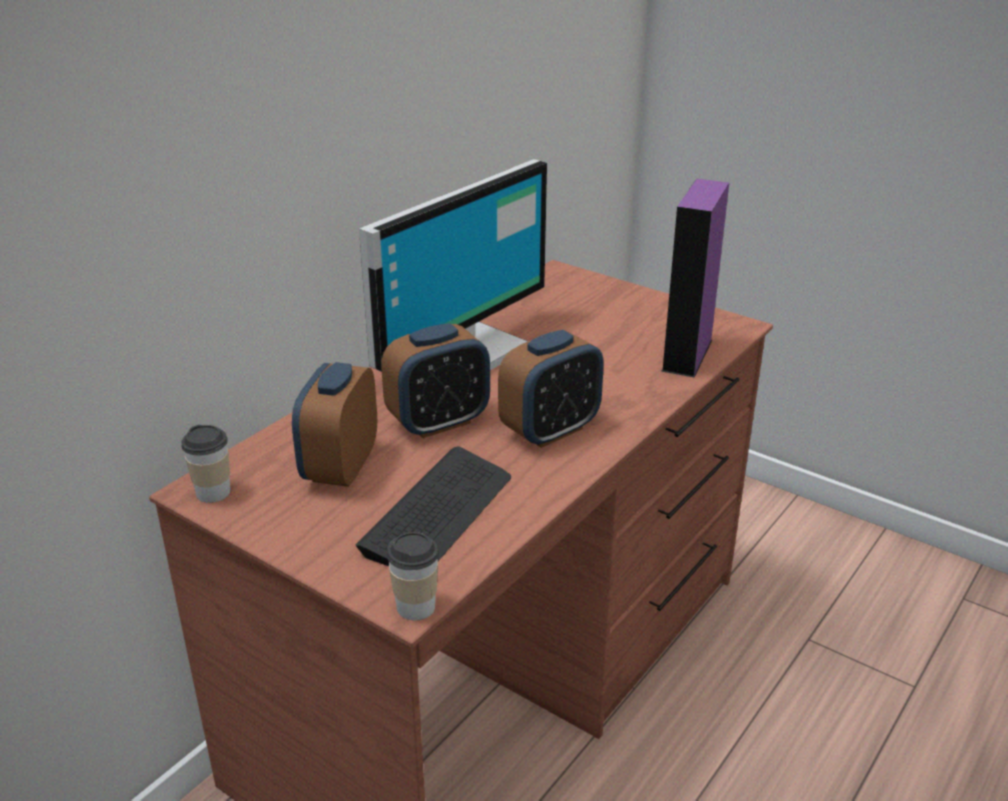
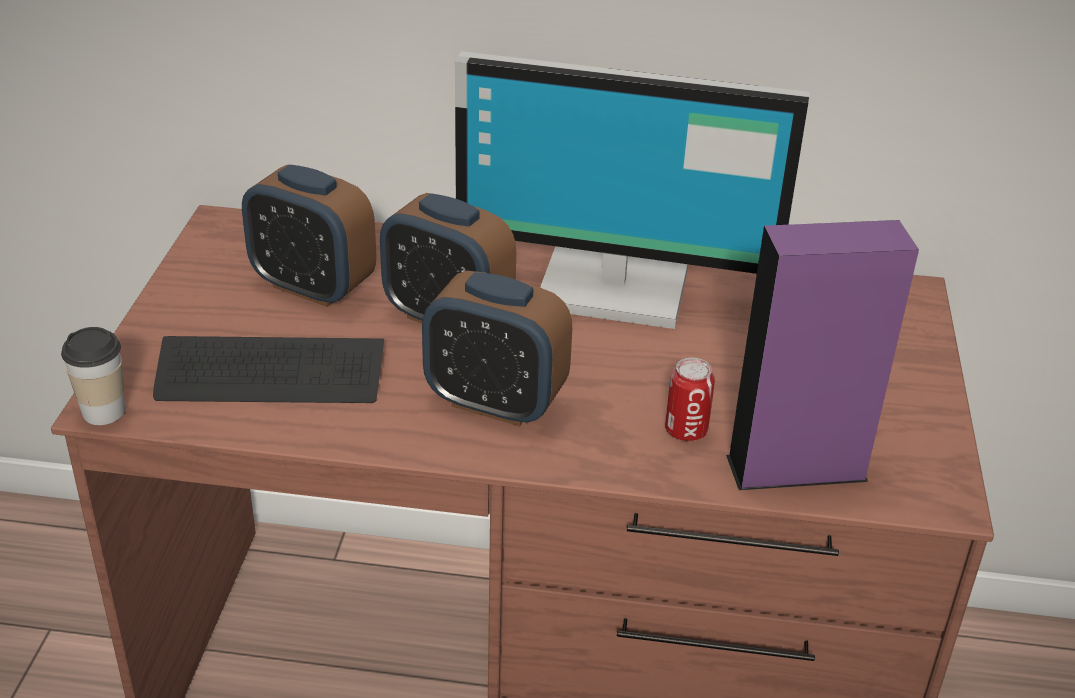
camera: 60 degrees right, 5 degrees up
(213, 492) = (222, 233): cup -> none
(340, 467) = (313, 286): alarm clock -> alarm clock turned 135 degrees counterclockwise
(630, 376) = (686, 430): none -> can

